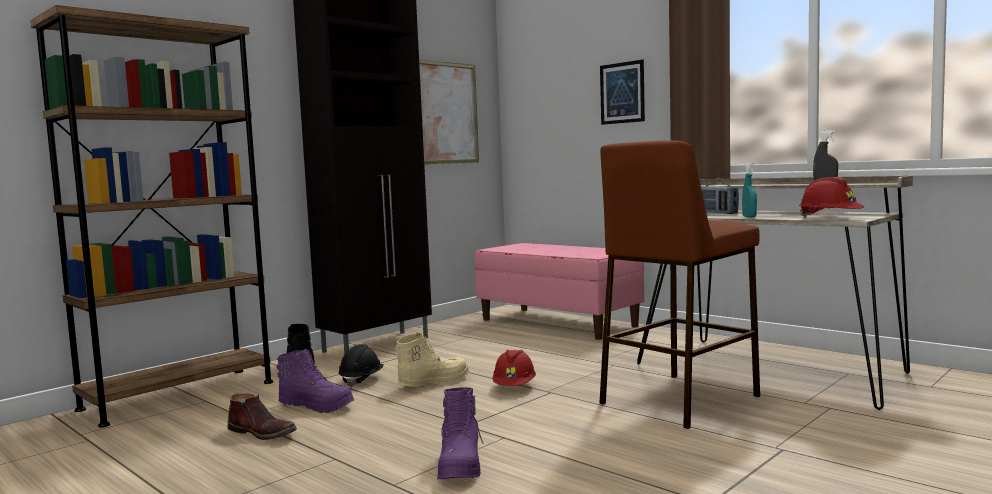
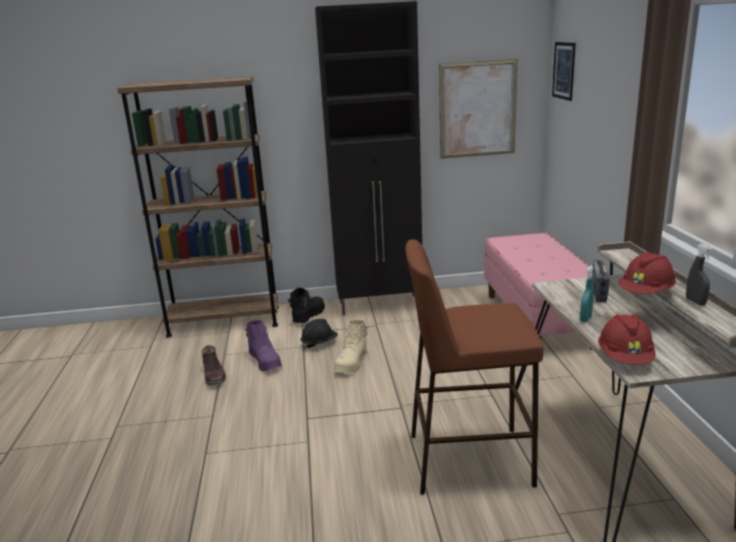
camera: 40 degrees right, 15 degrees up
(433, 382) = (352, 363): beige boot -> beige boot turned 105 degrees clockwise
(460, 465) = (252, 455): purple boot -> none
(514, 387) = (388, 391): red hard hat -> red hard hat (646, 293)
(622, 93) = (618, 115): picture -> picture (564, 70)

